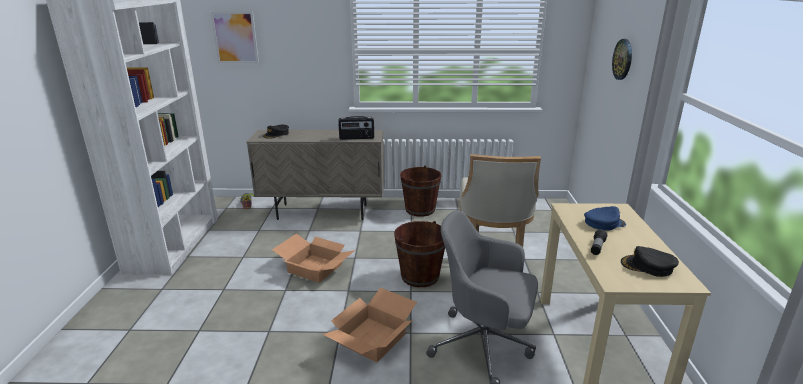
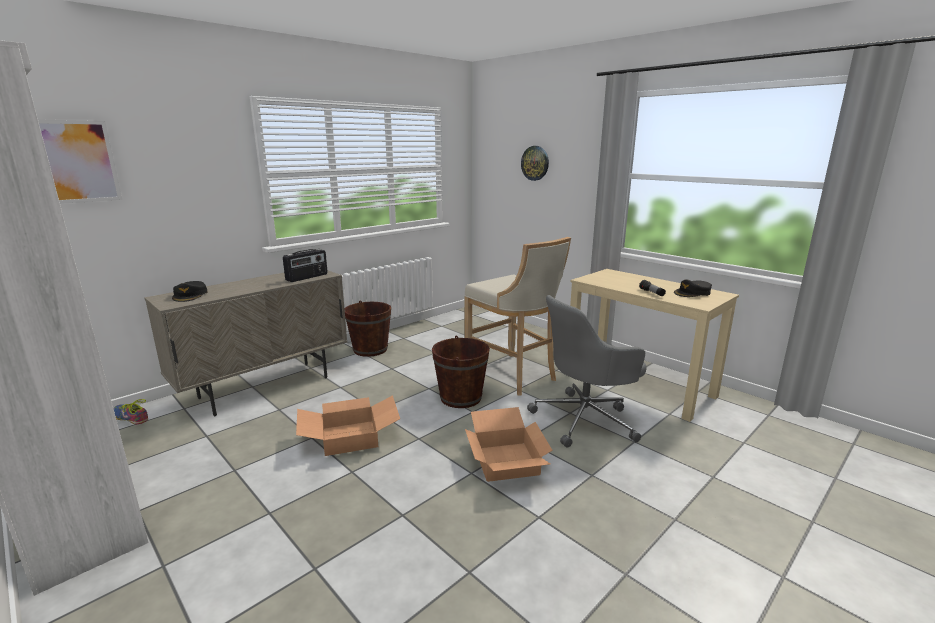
camera: 45 degrees left, 5 degrees down
(603, 223) = (622, 281): blue cap -> none

